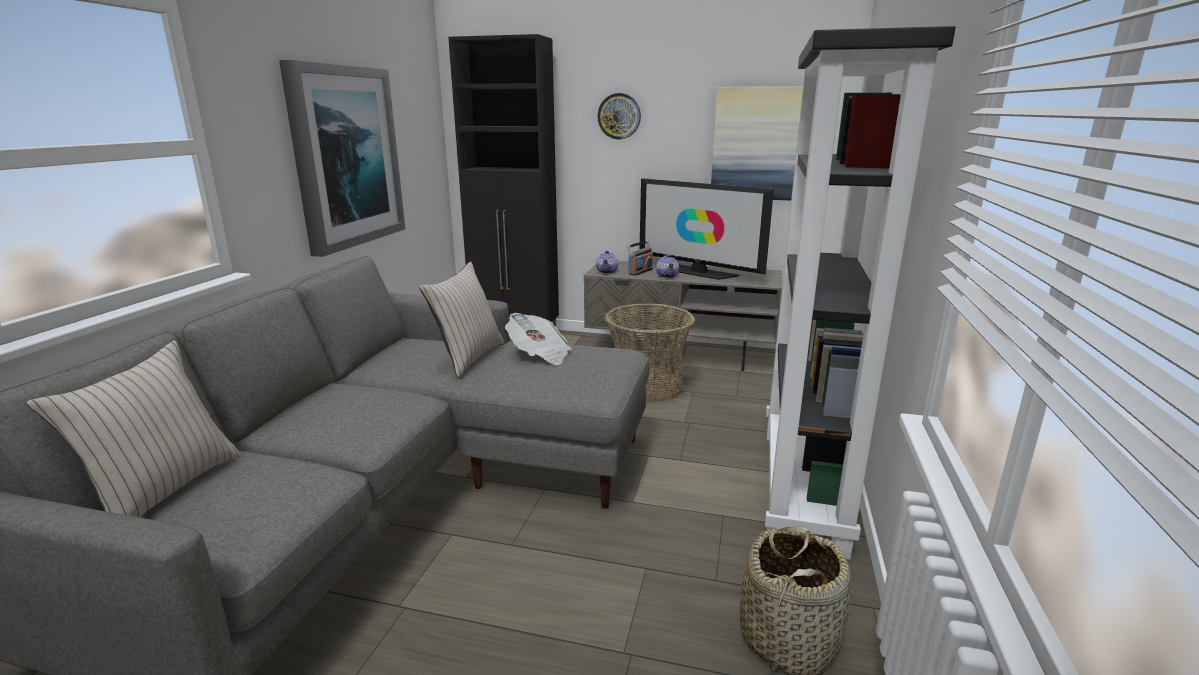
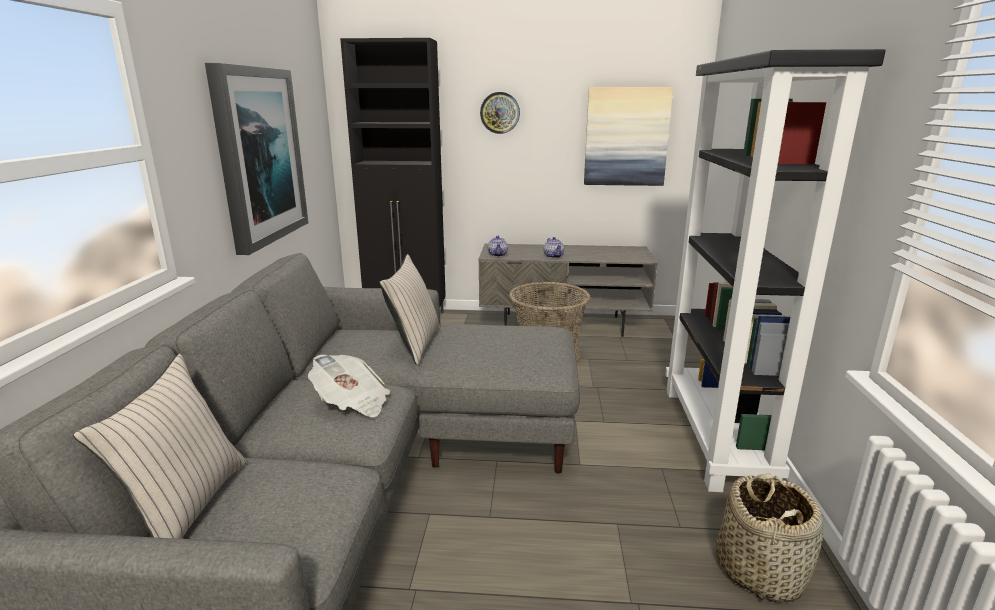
camera: 10 degrees left, 0 degrees up
(539, 355) = (479, 337): newspaper -> newspaper (352, 403)
(640, 271) = (527, 253): radio -> none
(698, 272) = (578, 251): television -> none

